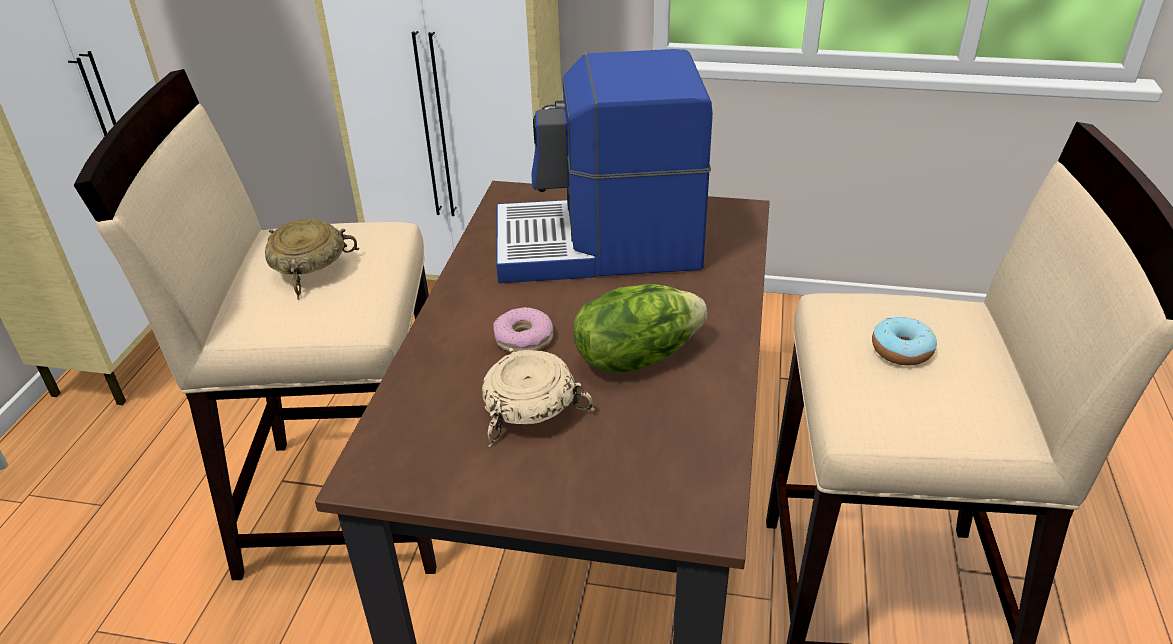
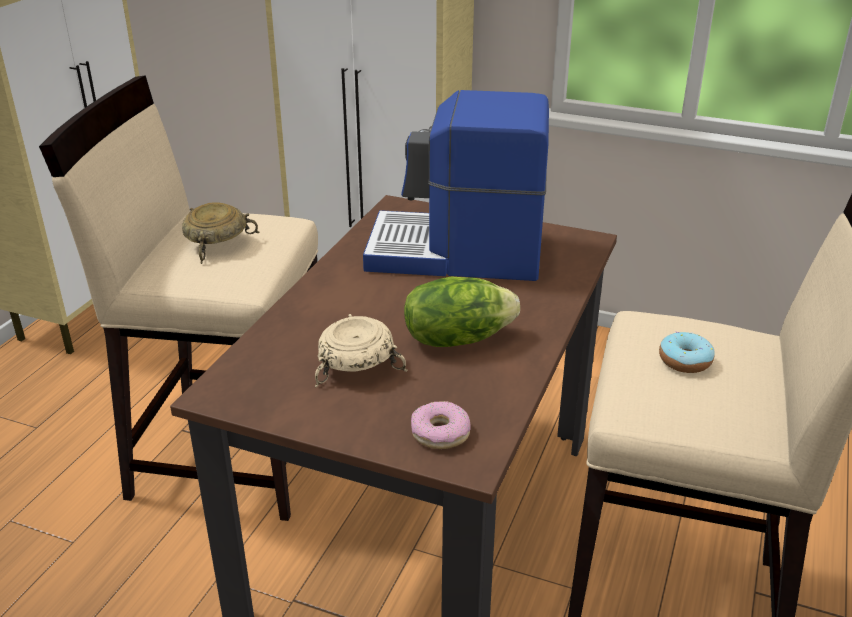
camera: 10 degrees right, 5 degrees down
(524, 338) = (370, 314): donut -> donut (440, 433)

